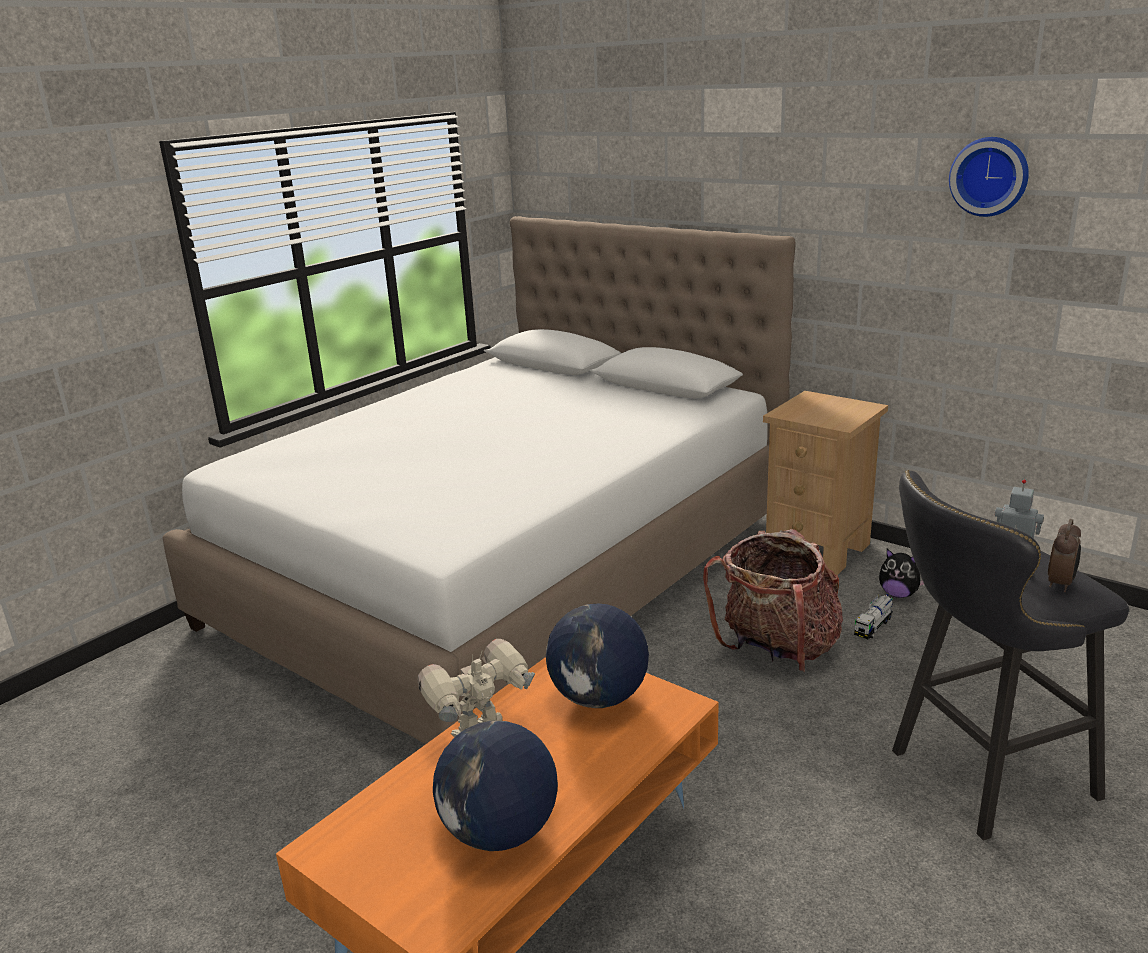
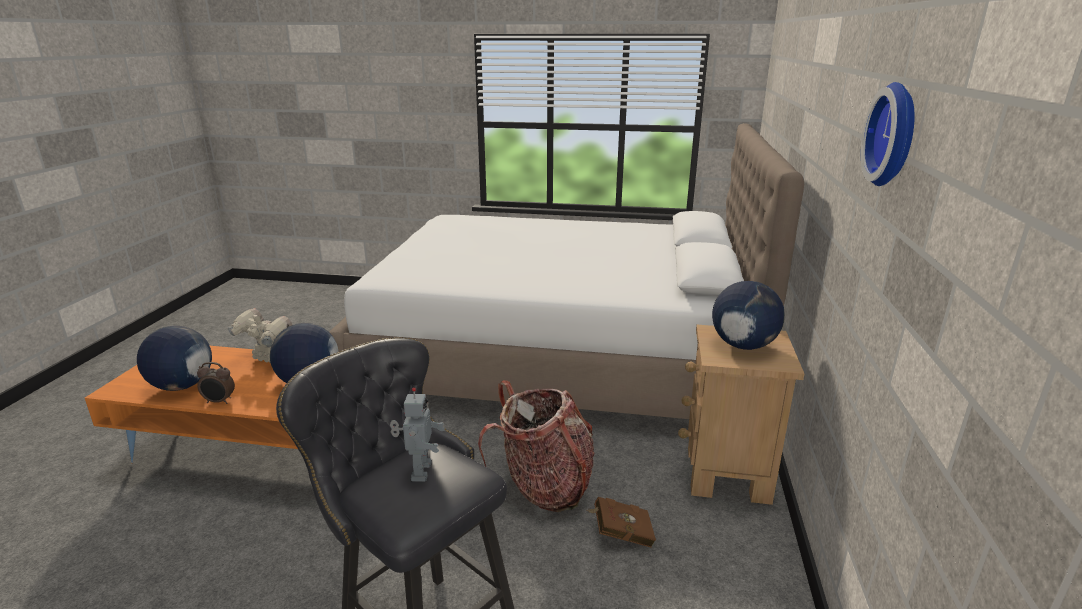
camera: 60 degrees right, 0 degrees up
(823, 410) = (743, 345): none -> globe
(873, 626) = (620, 533): toy truck -> brown book
(898, 594) = (691, 540): plush toy -> none
(1061, 584) = (406, 502): alarm clock -> alarm clock (219, 401)

